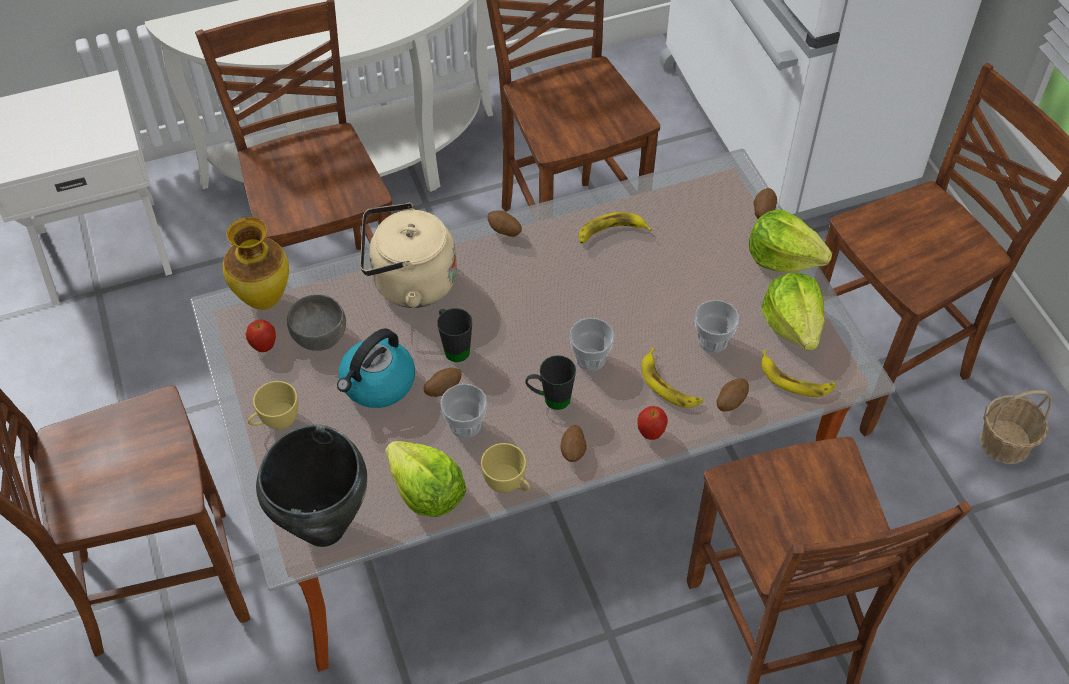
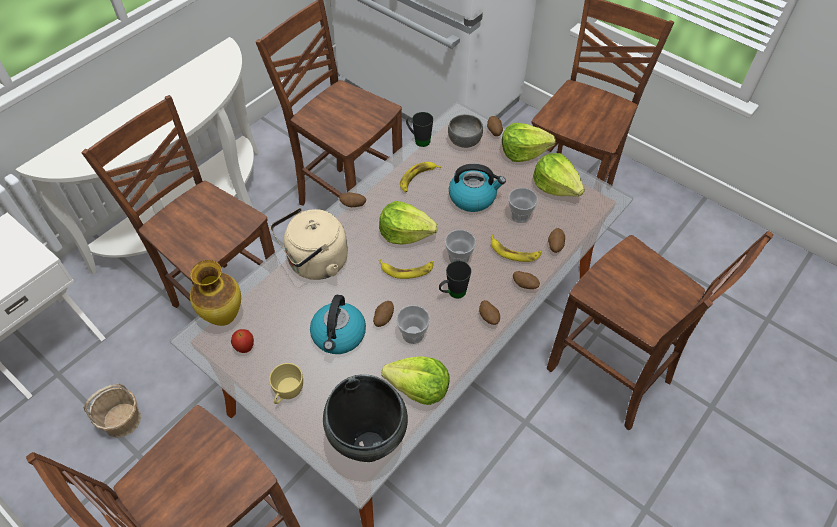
camera: 30 degrees left, 0 degrees up
(320, 336) = (279, 323): grey bowl -> grey bowl (465, 141)
(453, 347) = (371, 289): black mug -> black mug (419, 140)
(508, 485) = (465, 358): yellow cup -> none
(544, 296) = (405, 233): none -> lettuce
(650, 433) = (525, 285): apple -> potato
(667, 289) = (473, 197): none -> kettle
(795, 379) = (579, 216): banana -> banana (407, 269)
(1005, 442) = (650, 213): basket -> basket (122, 420)

